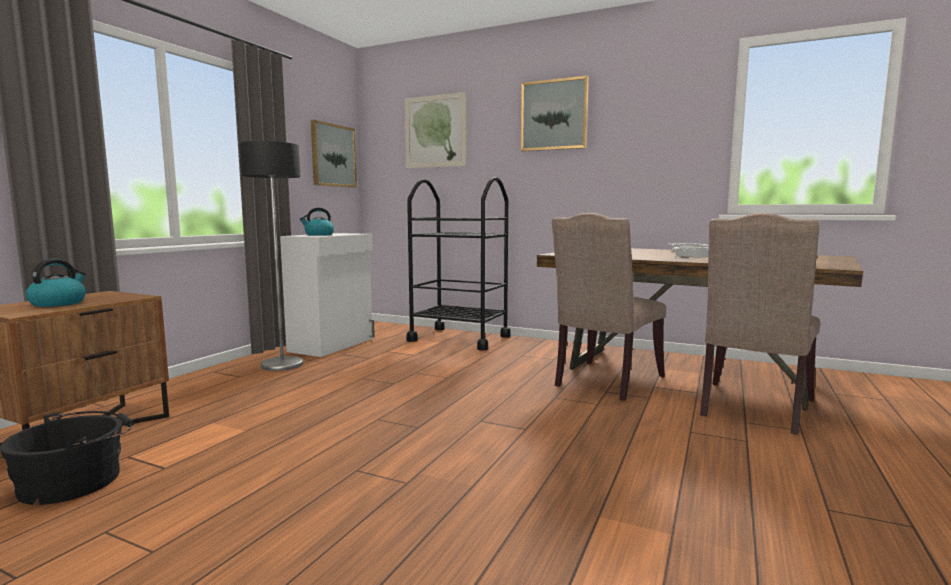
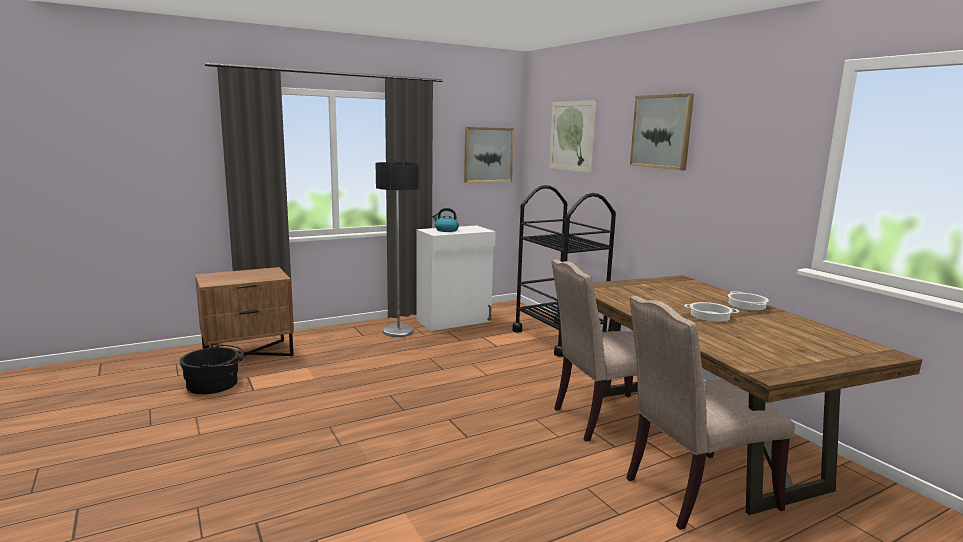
camera: 35 degrees right, 5 degrees up
(59, 303) = (237, 276): kettle -> none

